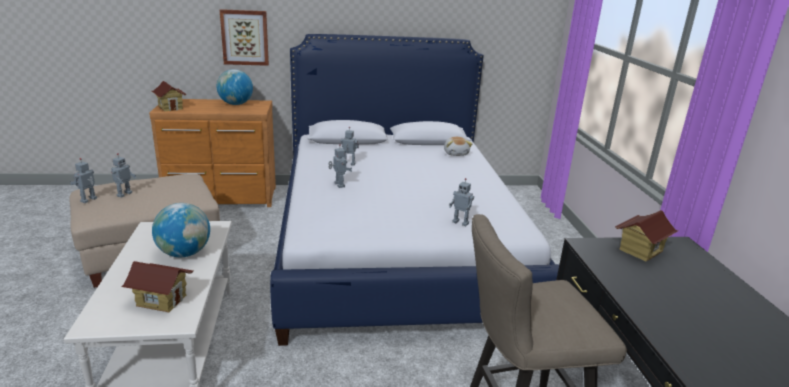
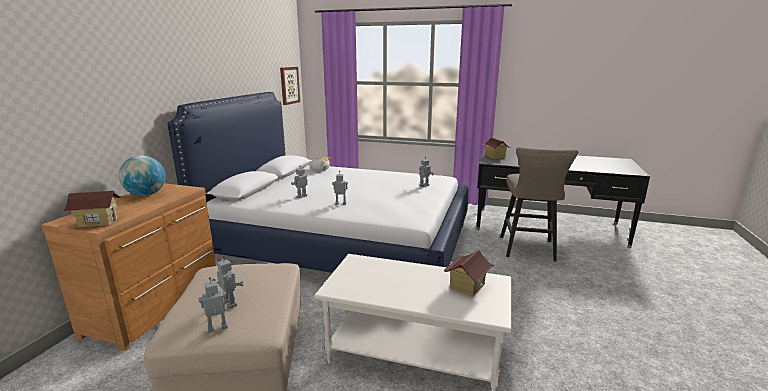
camera: 65 degrees left, 5 degrees down
(89, 200) = (217, 329): toy robot -> toy robot turned 105 degrees clockwise
(184, 253) = (396, 274): globe -> none
(245, 37) = (118, 121): picture -> picture (289, 85)

